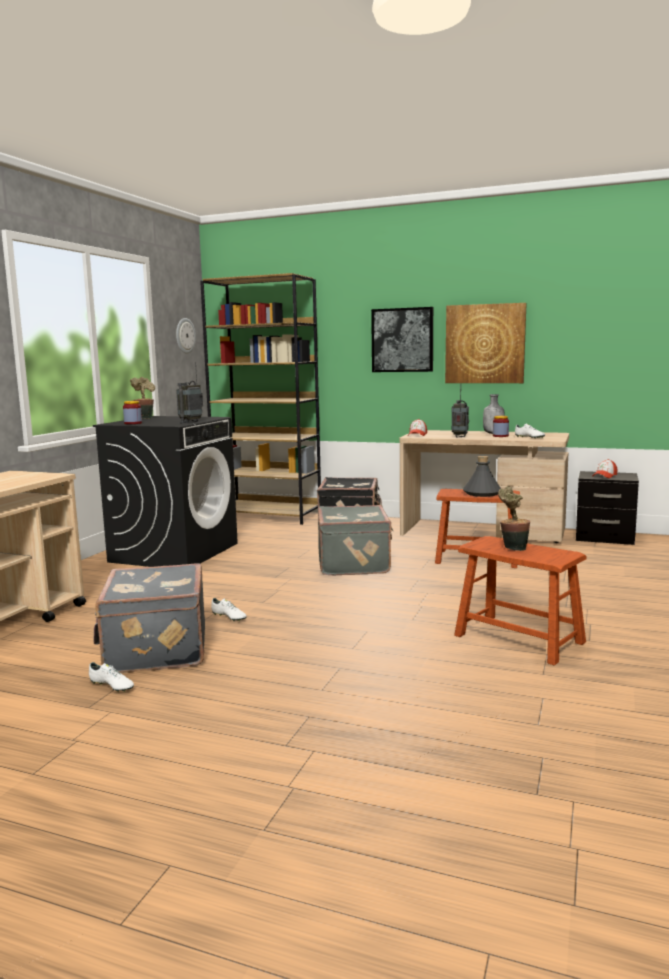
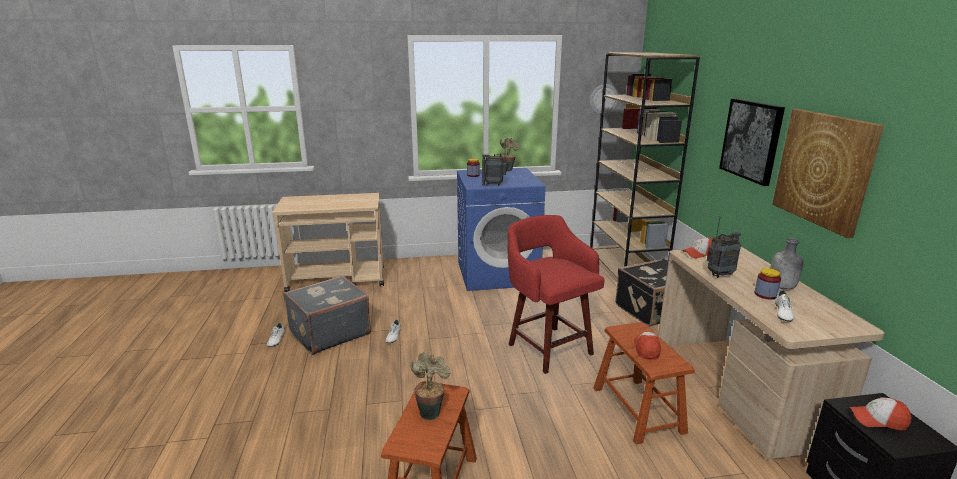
camera: 60 degrees right, 10 degrees up
(174, 552) = (498, 273): black washing machine -> blue washing machine
(355, 563) = (548, 347): grey suitcase -> red stool
(482, 493) = (646, 349): grey bottle -> cap

